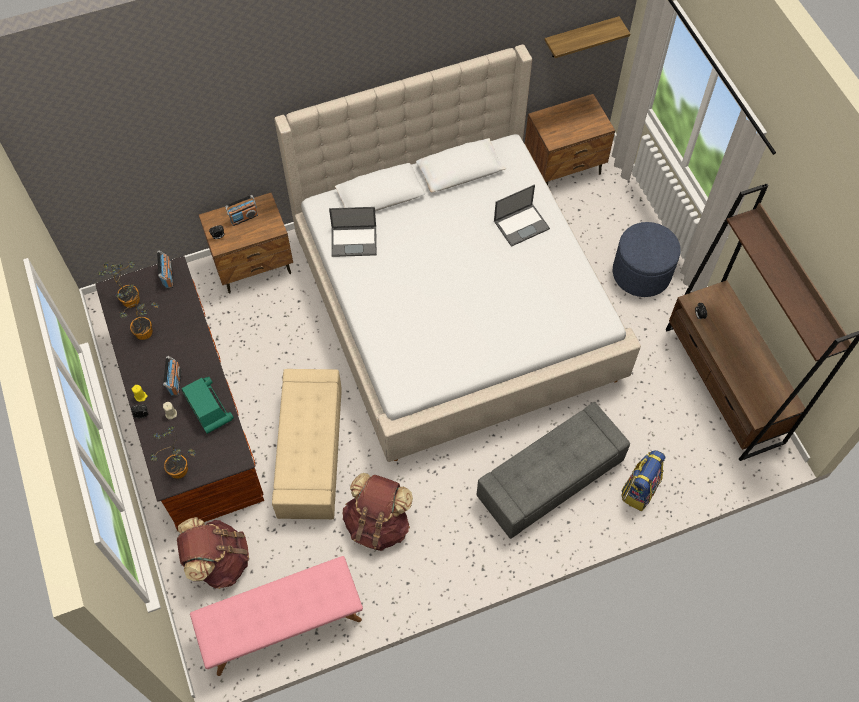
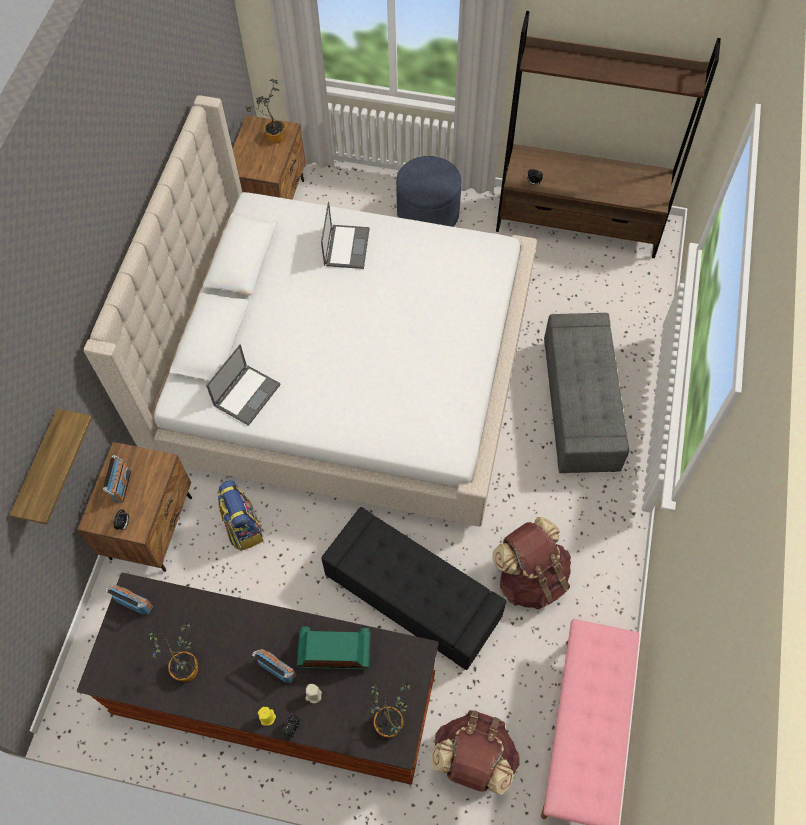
camera: 55 degrees left, 0 degrees up
(129, 298) = (128, 662): potted plant -> potted plant (273, 137)
(310, 453) = (412, 597): beige ottoman -> black ottoman
(580, 37) = (219, 59): shelf -> shelf (41, 469)
(639, 489) = (634, 344): backpack -> backpack (243, 527)

